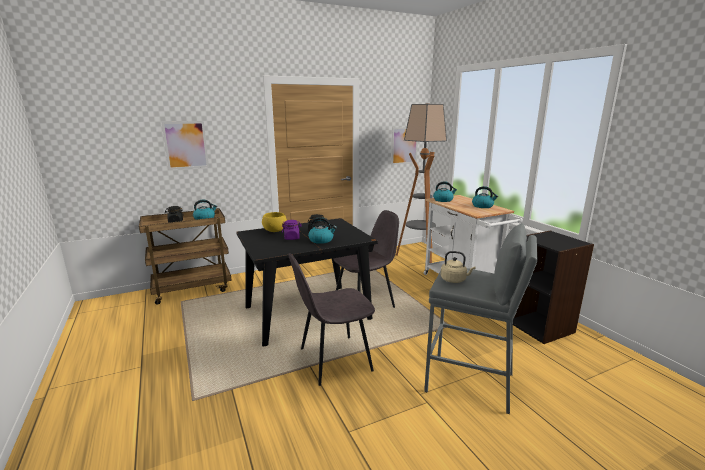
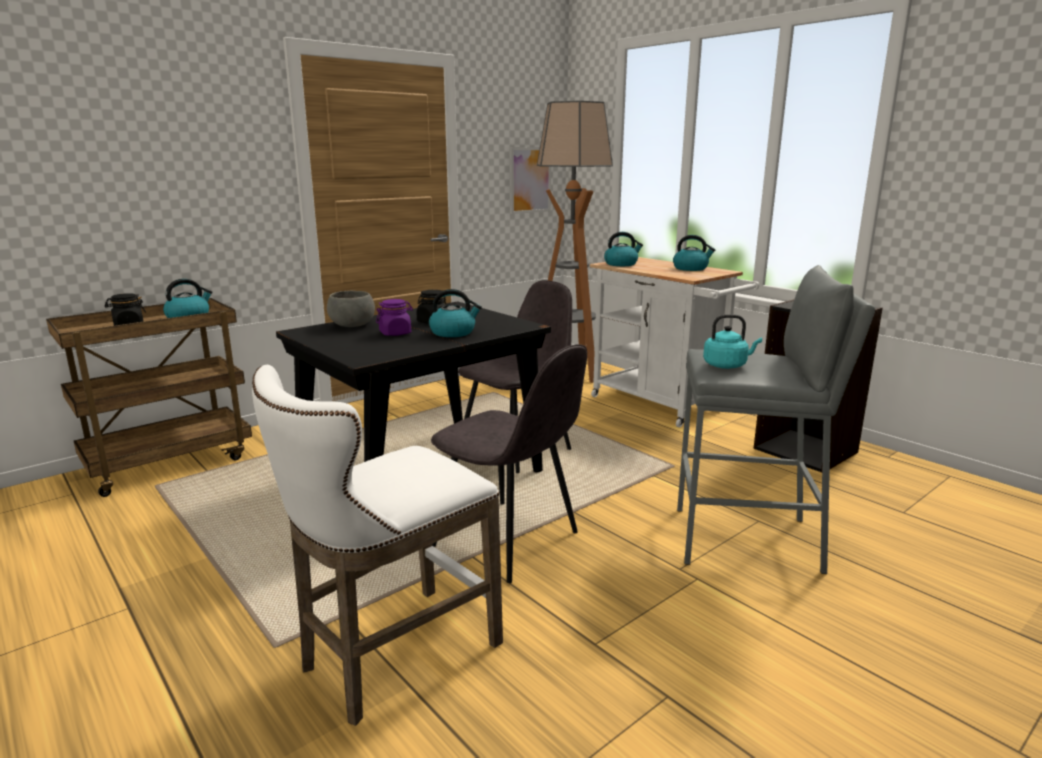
camera: 15 degrees left, 0 degrees up
(186, 145) = (137, 170): picture -> none
(242, 417) = (390, 657): none -> white stool
(275, 230) = (352, 325): yellow bowl -> grey bowl
(333, 360) = (508, 541): grey chair -> grey chair turned 105 degrees counterclockwise
(454, 280) = (727, 365): beige kettle -> turquoise kettle

